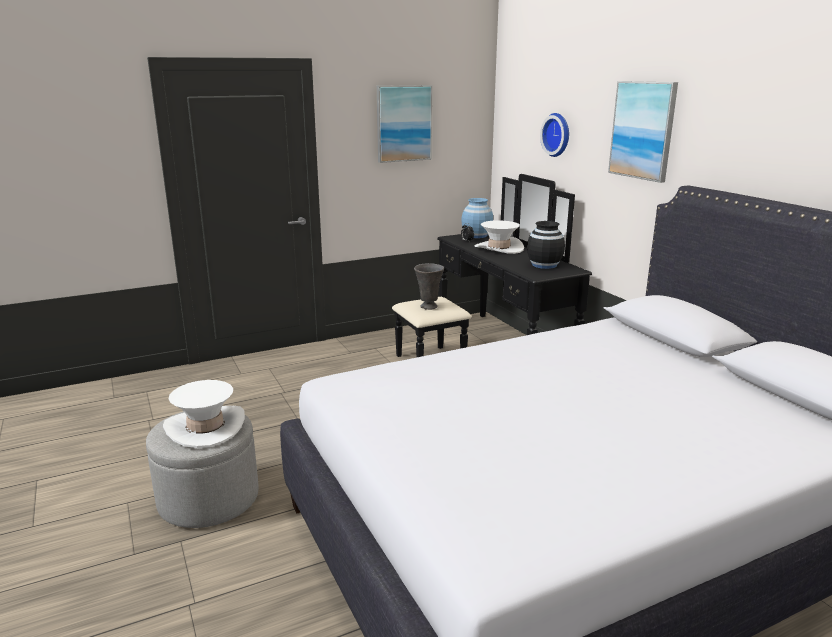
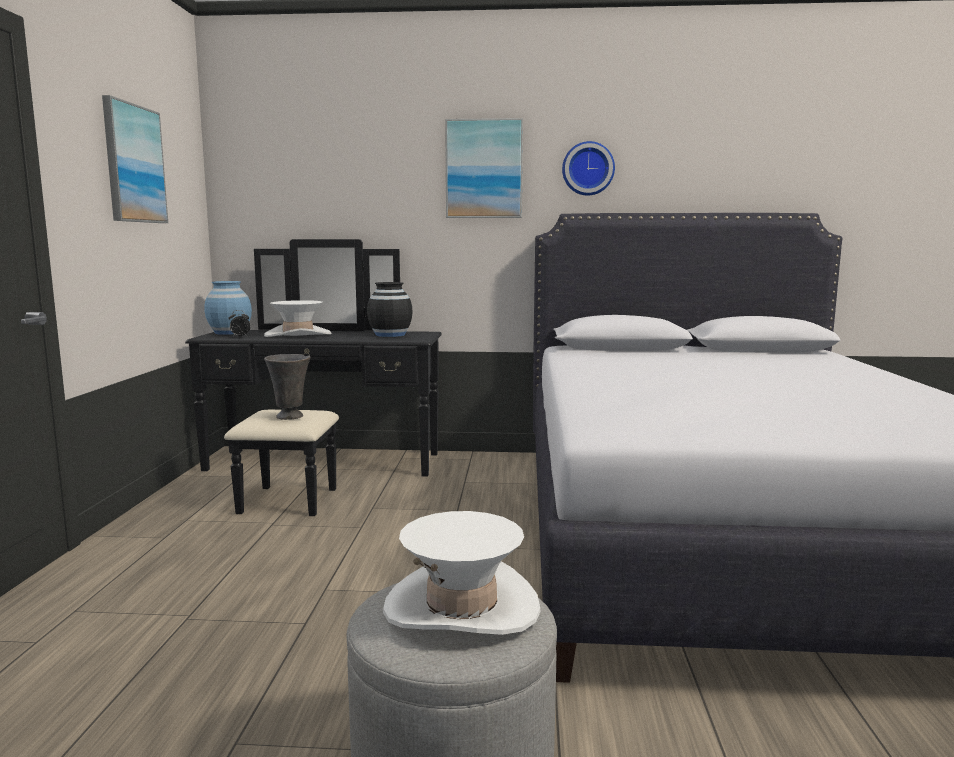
camera: 60 degrees left, 10 degrees down
(558, 134) = (347, 186): wall clock -> wall clock (588, 169)

